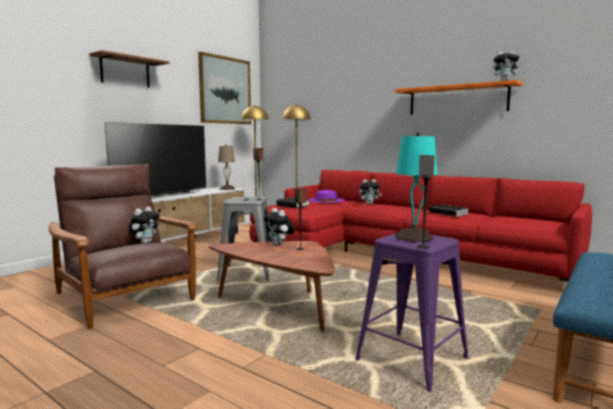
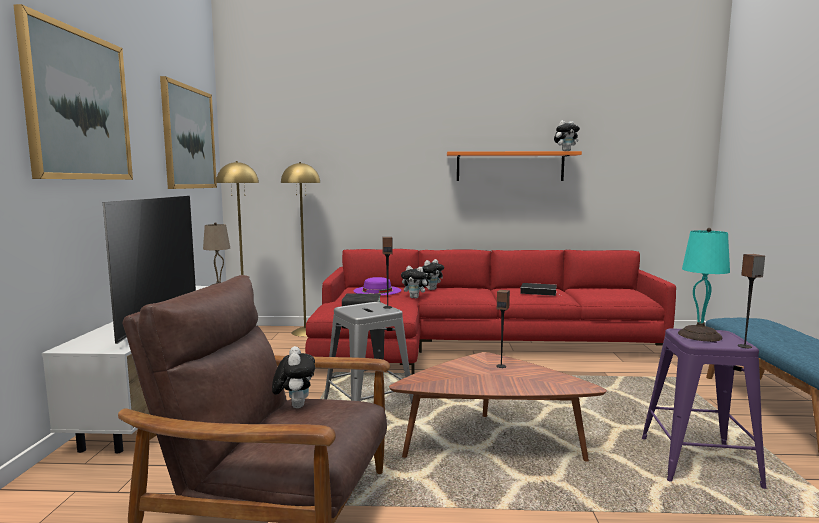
camera: 35 degrees left, 0 degrees up
(125, 72) = (79, 105): shelf -> picture
(279, 245) = (466, 366): plush toy -> plush toy (415, 297)

